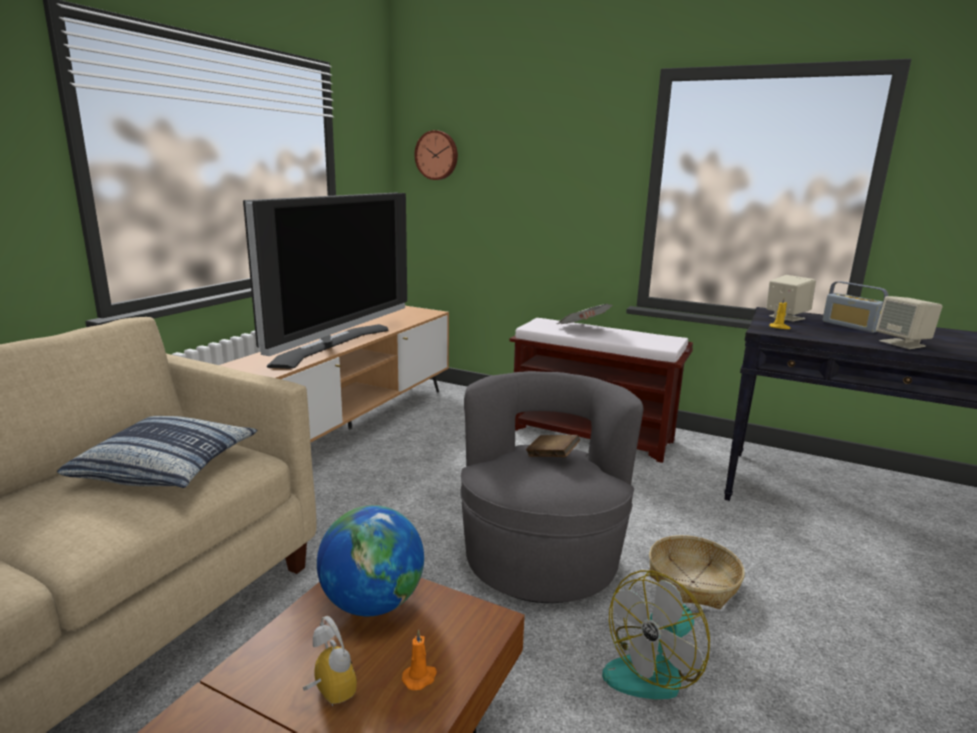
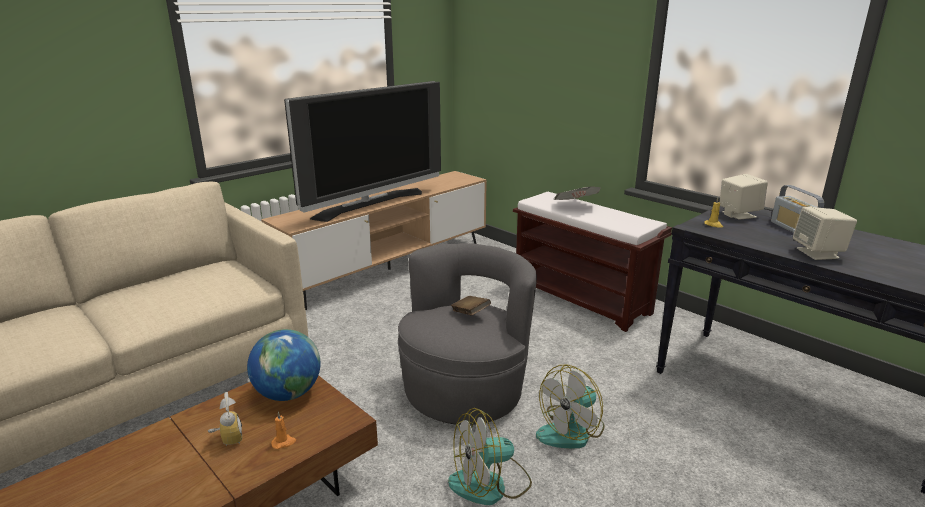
camera: 20 degrees right, 5 degrees up
(167, 467) = (203, 286): pillow -> none
(437, 155) = (484, 44): wall clock -> none
(693, 582) = (571, 431): basket -> fan

